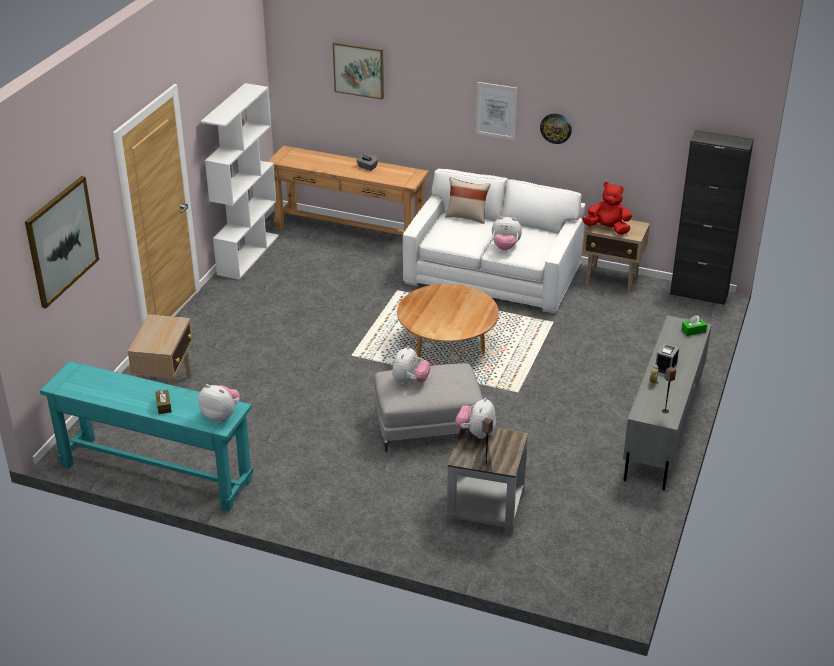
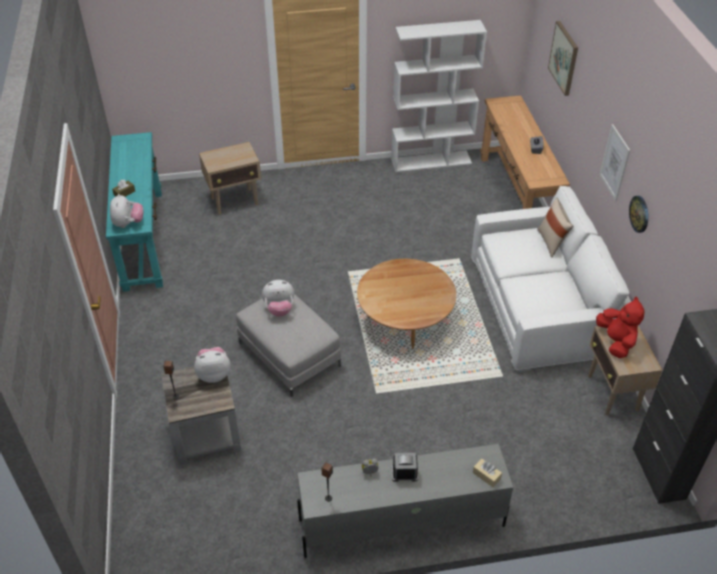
camera: 60 degrees right, 10 degrees up
(61, 241) = (175, 47): picture -> none
(505, 247) = (526, 286): plush toy -> none
(693, 331) = (486, 475): green tissue box -> beige tissue box

